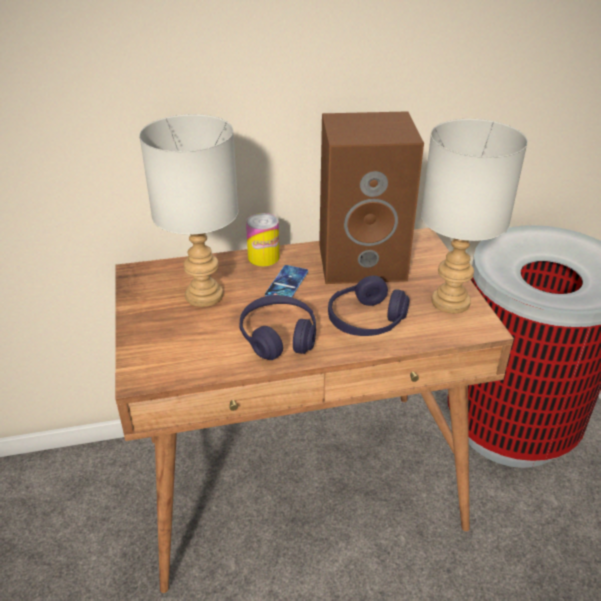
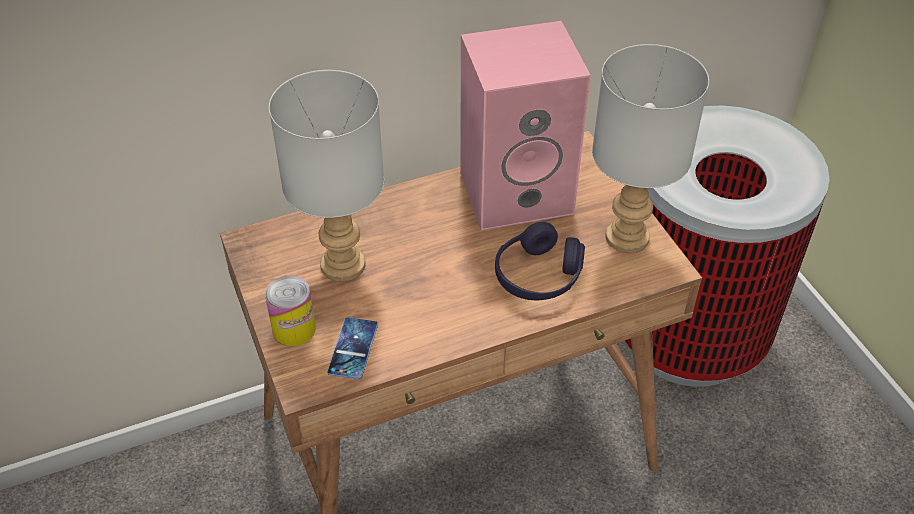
camera: 10 degrees left, 10 degrees up
(263, 257) = (398, 200): can -> can (294, 329)
(278, 337) = (445, 310): purple headphones -> none
(287, 283) = (435, 235): phone -> phone (353, 348)
(363, 261) = (518, 191): brown speaker -> pink speaker

